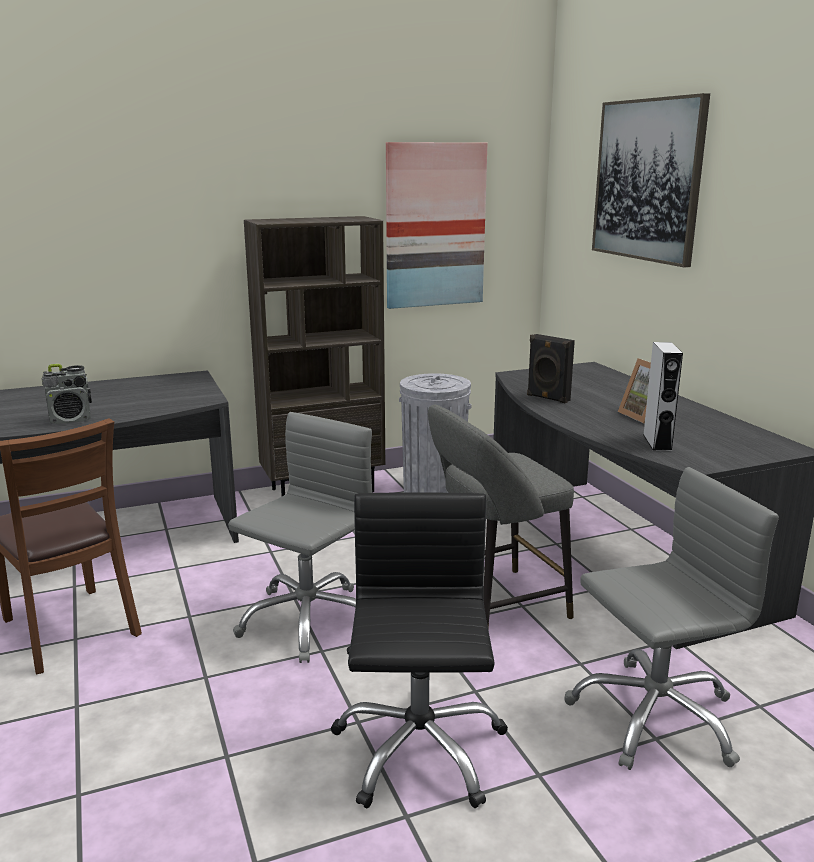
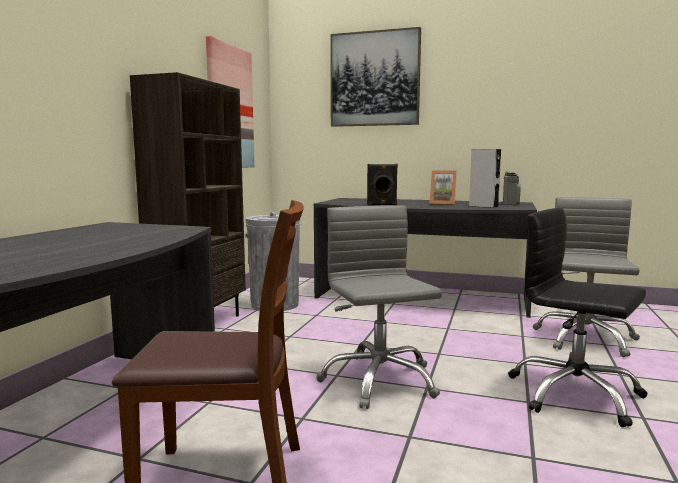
camera: 50 degrees left, 10 degrees down
(71, 420) = (112, 250): radio -> radio (510, 204)
(493, 606) = (438, 333): grey stool -> none

